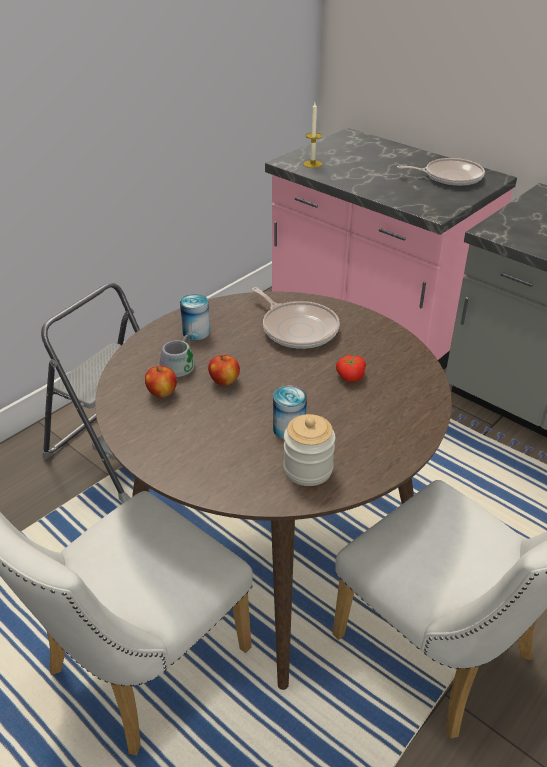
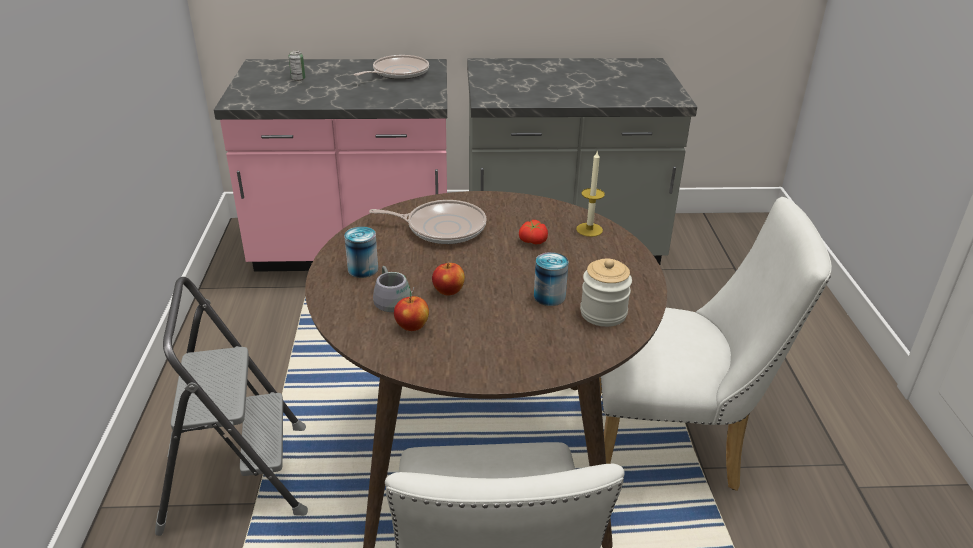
camera: 45 degrees left, 5 degrees down
(312, 164) = (264, 97): candle -> candle (589, 229)
(360, 157) = (298, 79): none -> can

